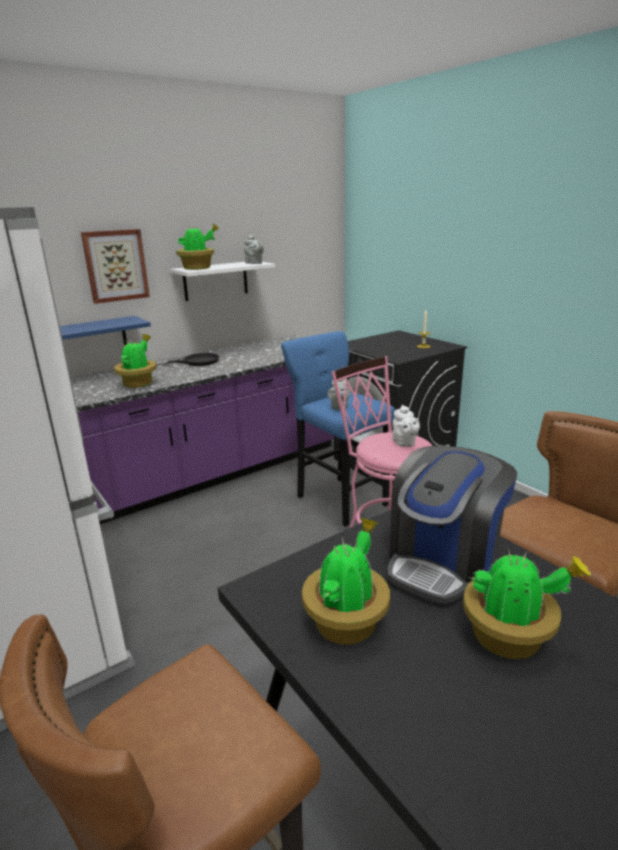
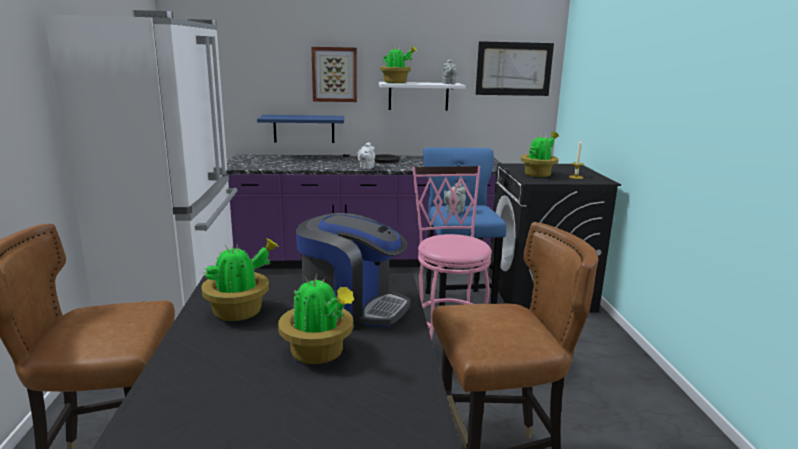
camera: 30 degrees right, 5 degrees down
(139, 383) = (320, 165): potted plant -> potted plant (538, 175)
(304, 239) = (514, 69): none -> picture
(404, 443) = (461, 243): white teapot -> white teapot (366, 167)
(443, 562) = (352, 308): coffee machine -> coffee machine turned 135 degrees counterclockwise

